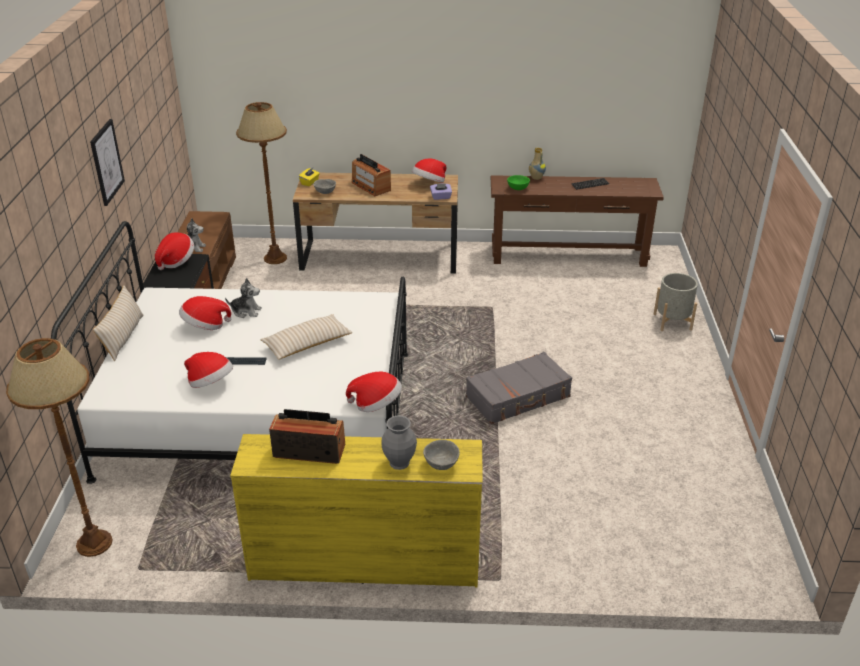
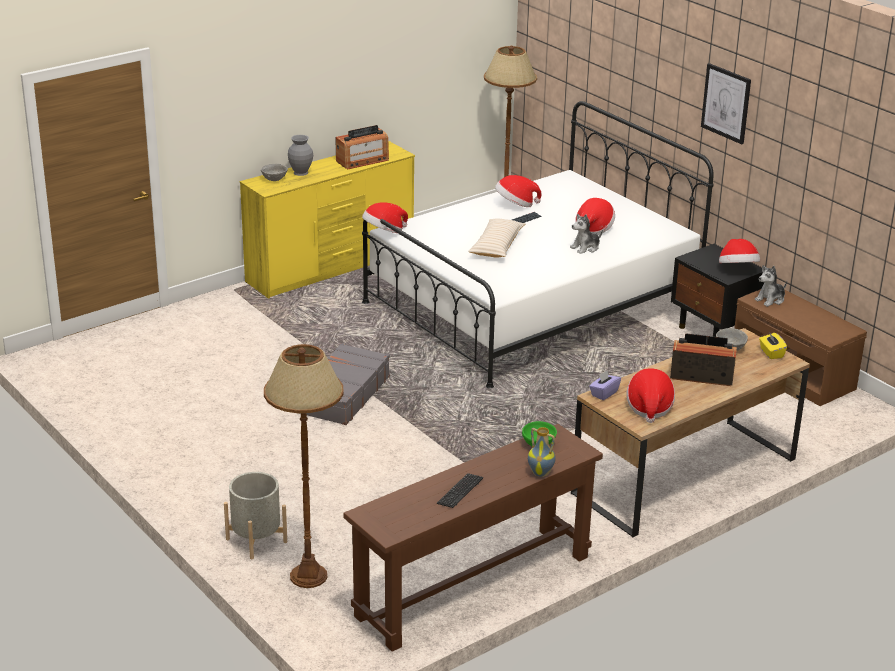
camera: 140 degrees right, 5 degrees down
(123, 337) = (632, 204): beige pillow -> none
(275, 258) = (781, 422): brown floor lamp -> brown floor lamp (309, 576)

